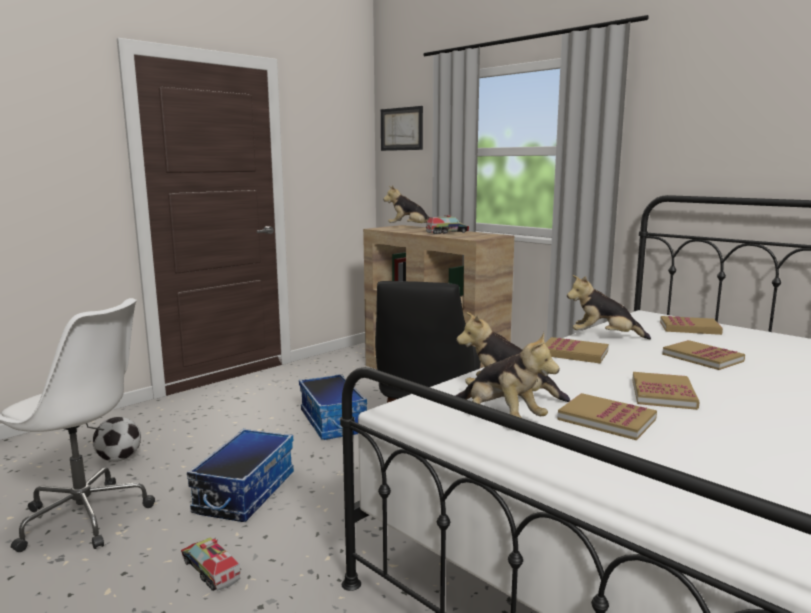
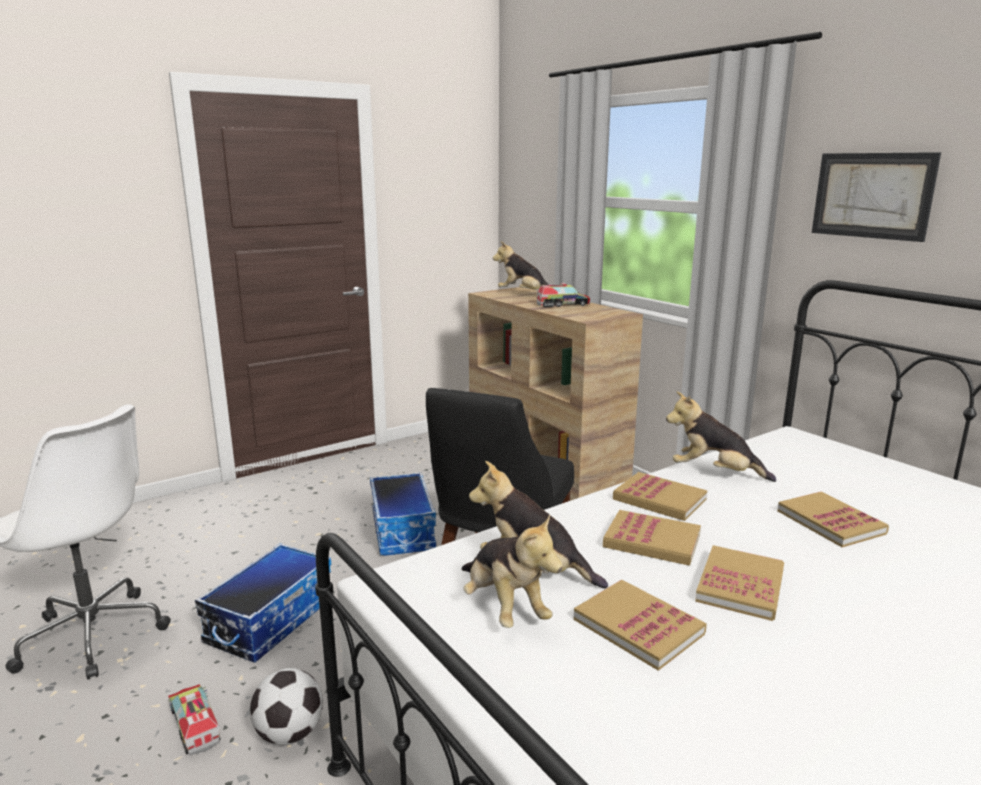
camera: 10 degrees right, 5 degrees up
(119, 459) = (157, 560): football -> football (289, 734)
(401, 129) = (527, 166): picture -> picture (872, 195)
(689, 328) = (841, 464): book -> book (652, 541)

